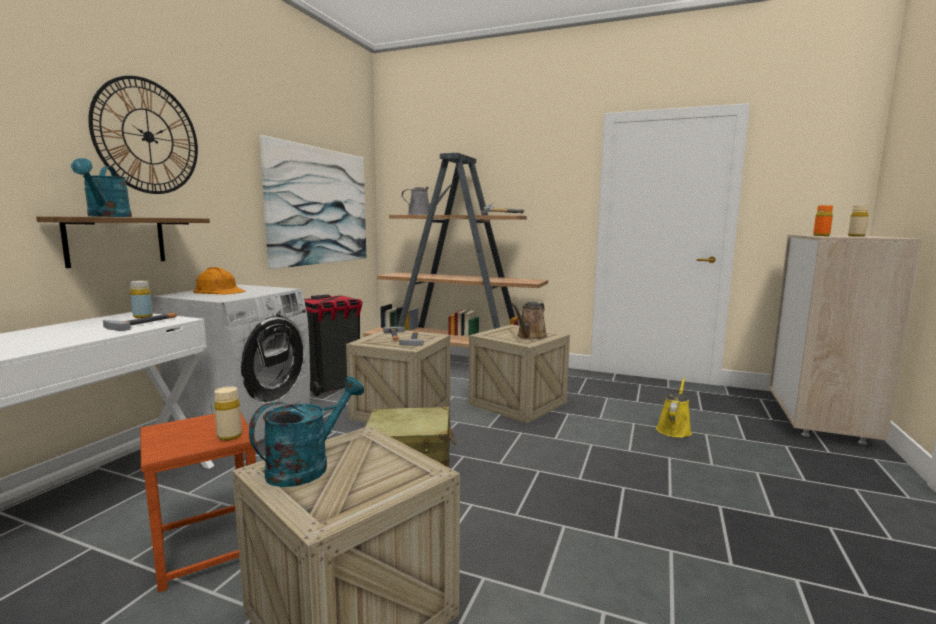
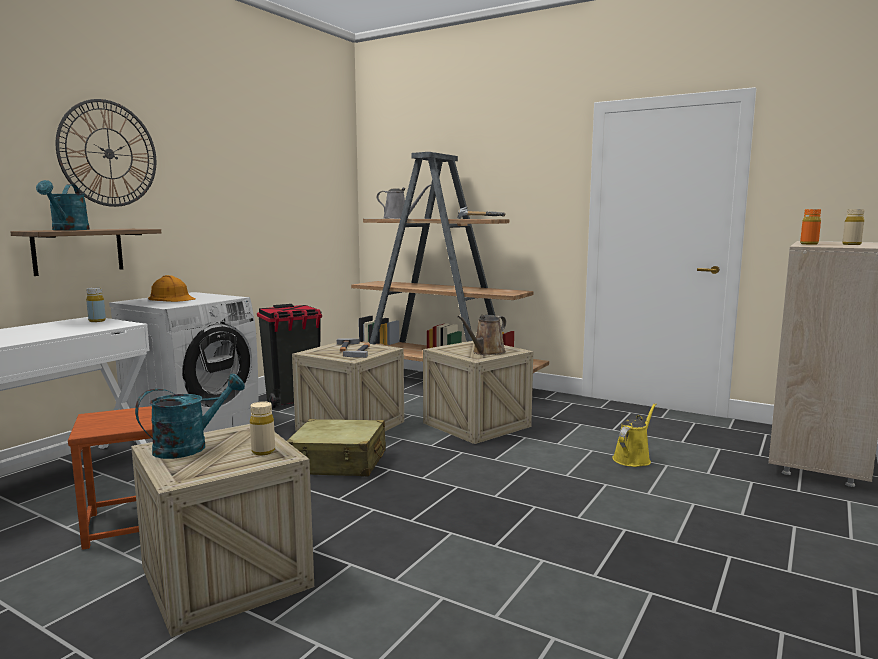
camera: 10 degrees right, 0 degrees up
(143, 323) = (94, 326): hammer -> none
(229, 436) = (144, 424): beige bottle -> beige bottle (263, 451)
(319, 206) = (287, 211): picture -> none

